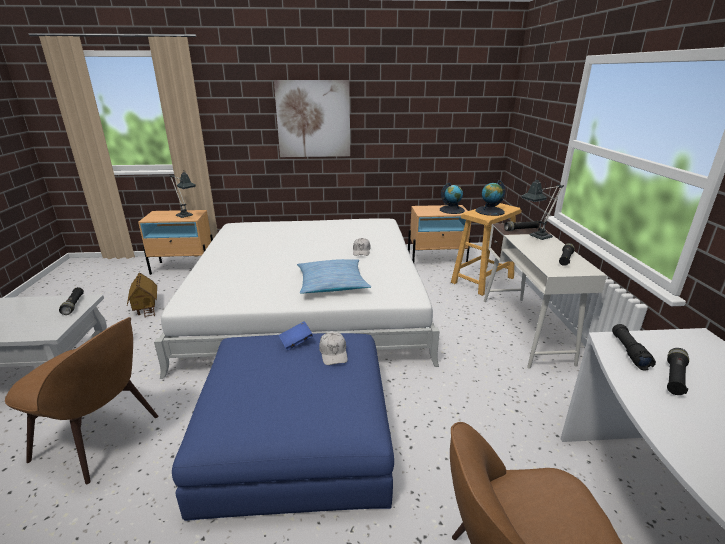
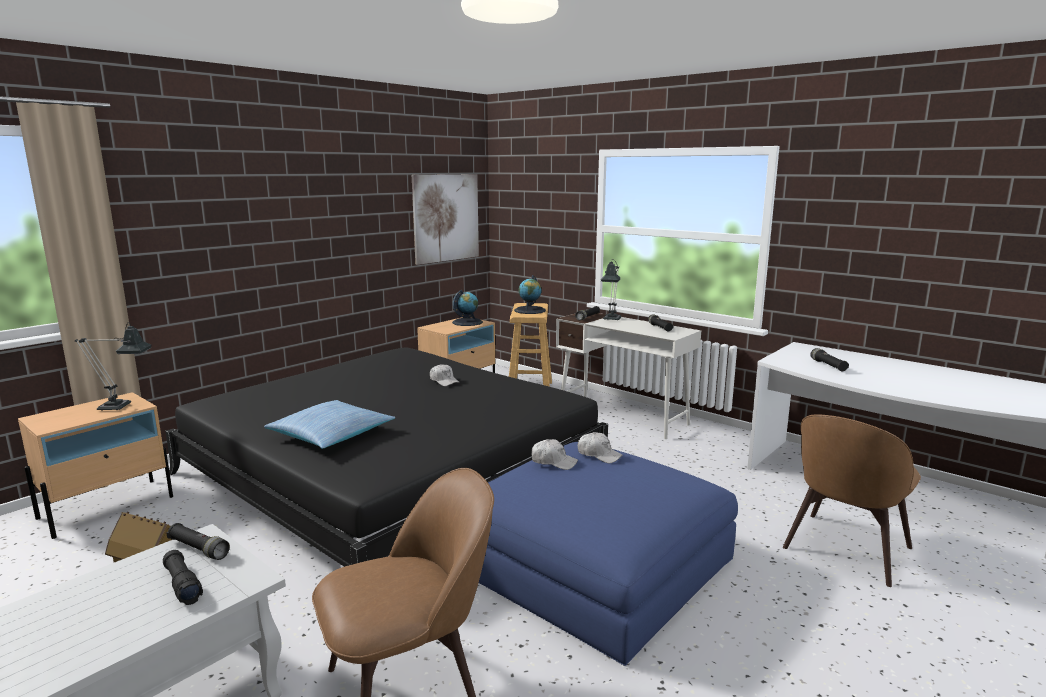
camera: 45 degrees left, 10 degrees down
(296, 342) = (553, 462): blue book -> white cap
(308, 301) = (392, 470): white bed -> black bed
(313, 119) = (284, 227): picture -> picture (446, 218)
(332, 284) = (481, 413): pillow -> pillow (331, 435)
(629, 352) = (792, 362): black flashlight -> black flashlight (182, 585)

